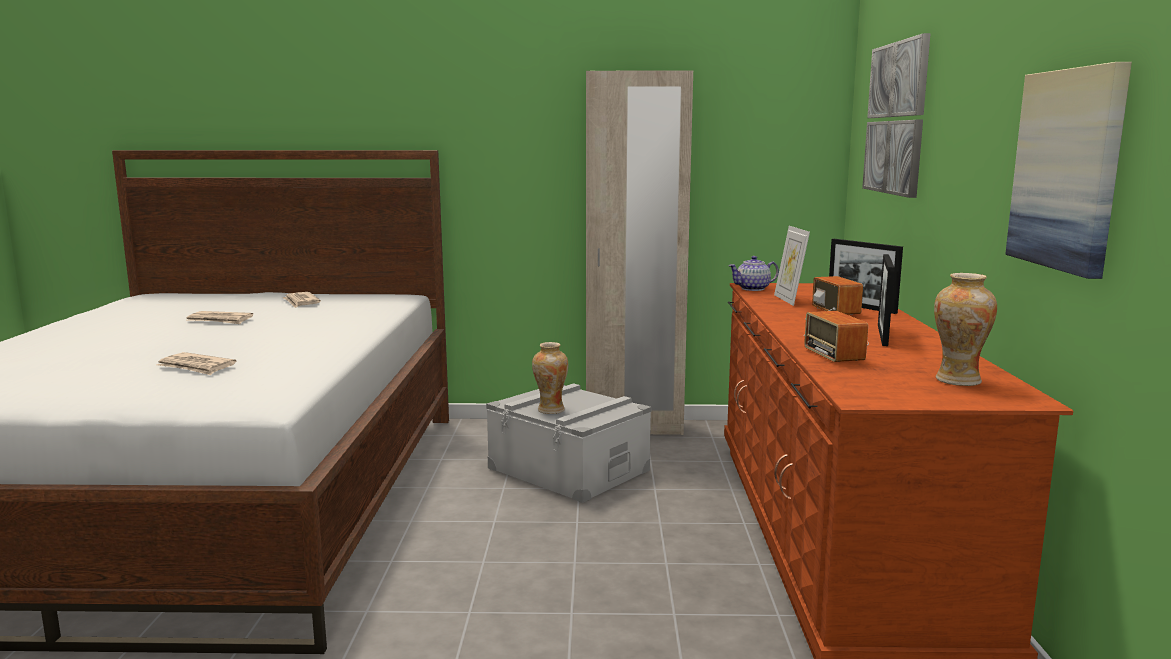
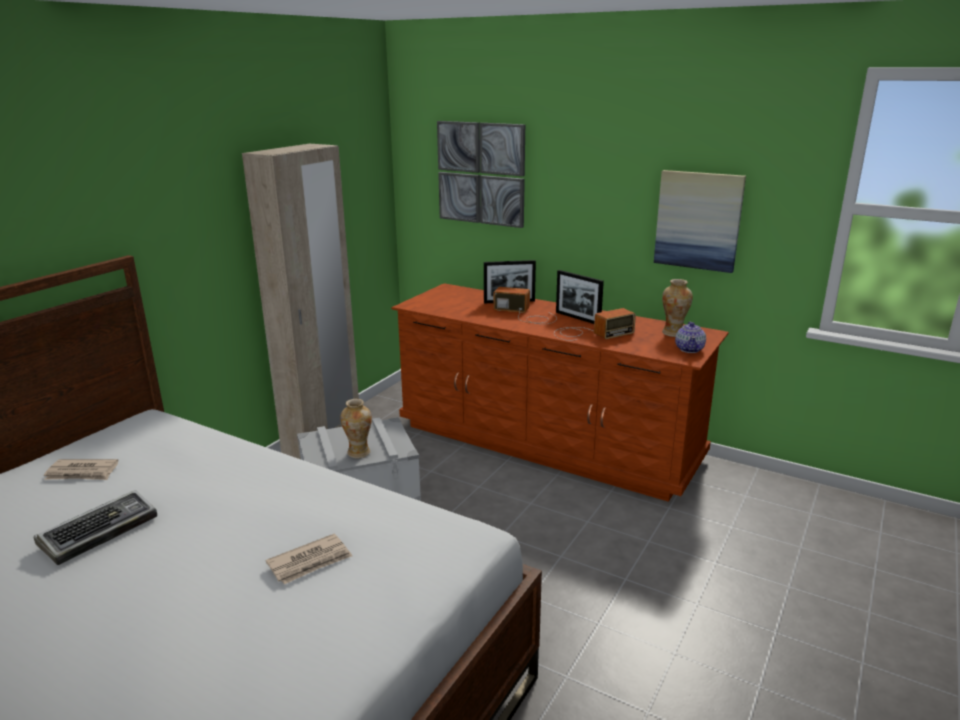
camera: 60 degrees left, 10 degrees up
(220, 320) = (100, 531): newspaper -> keyboard
(753, 289) = (422, 307): teapot -> teapot (689, 349)
(789, 300) = (468, 309): picture frame -> none
(838, 346) = (590, 333): radio -> radio turned 45 degrees counterclockwise

